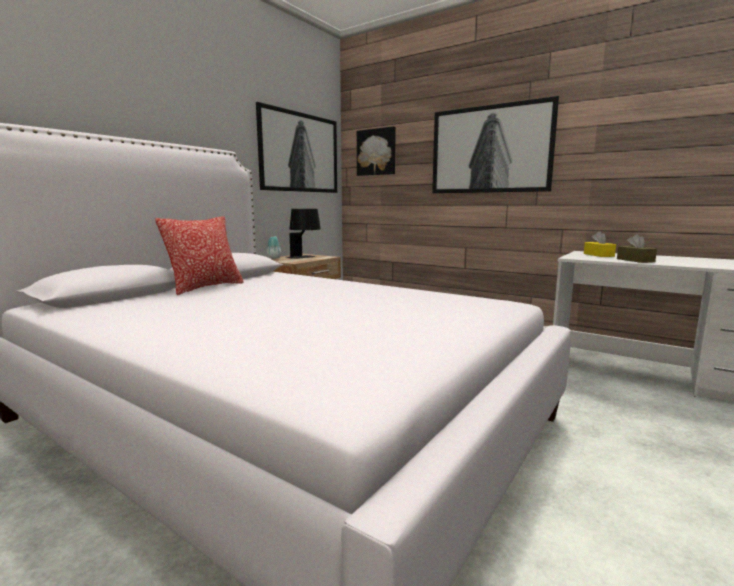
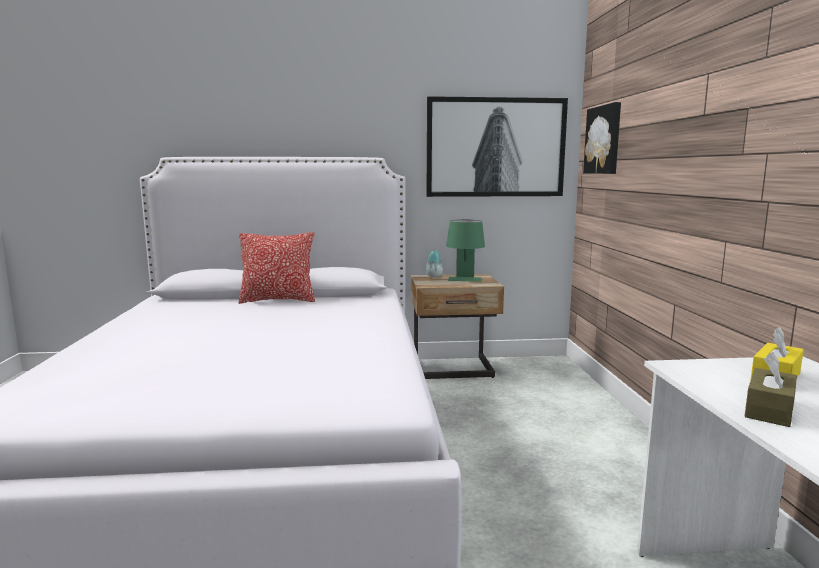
camera: 50 degrees right, 0 degrees up
(304, 257) = (465, 280): black table lamp -> green table lamp
(490, 149) = (709, 138): picture -> none

